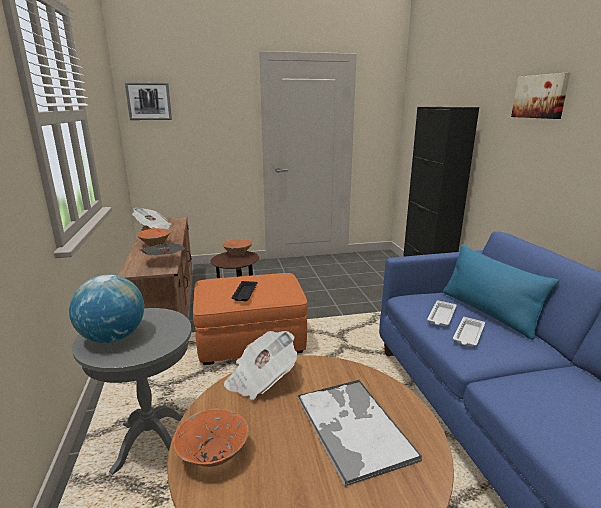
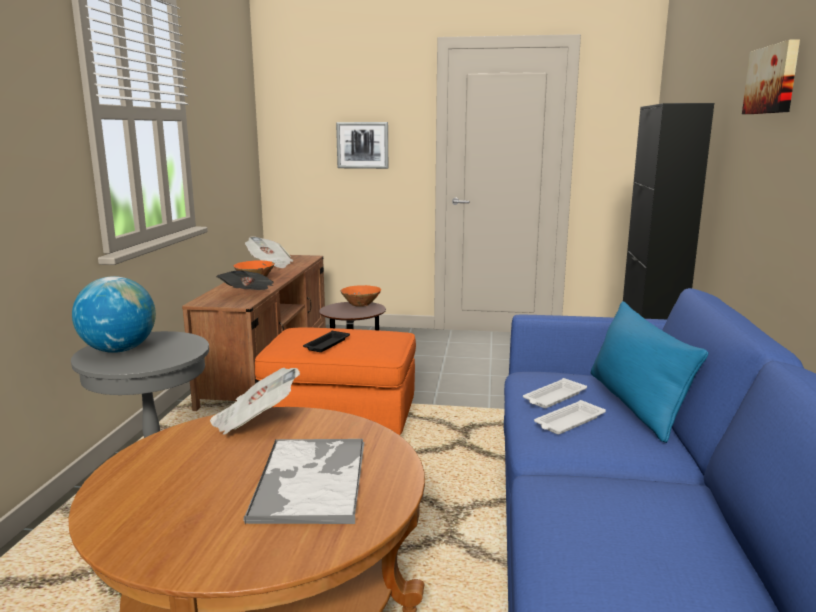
camera: 20 degrees right, 5 degrees down
(149, 101) = (293, 105): picture -> picture (362, 145)
(213, 455) = (143, 471): orange bowl -> none

